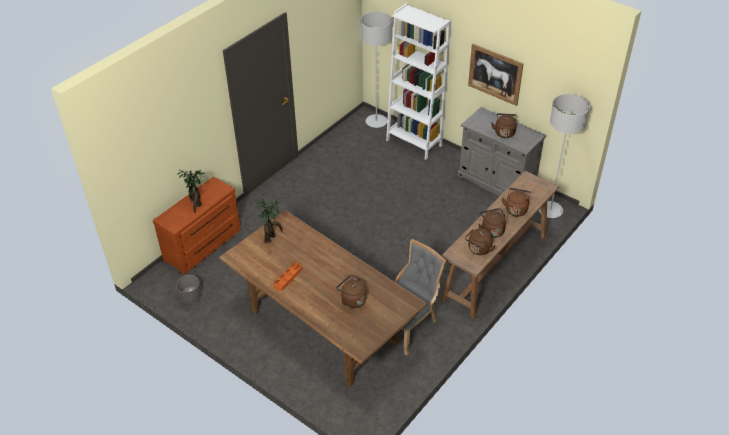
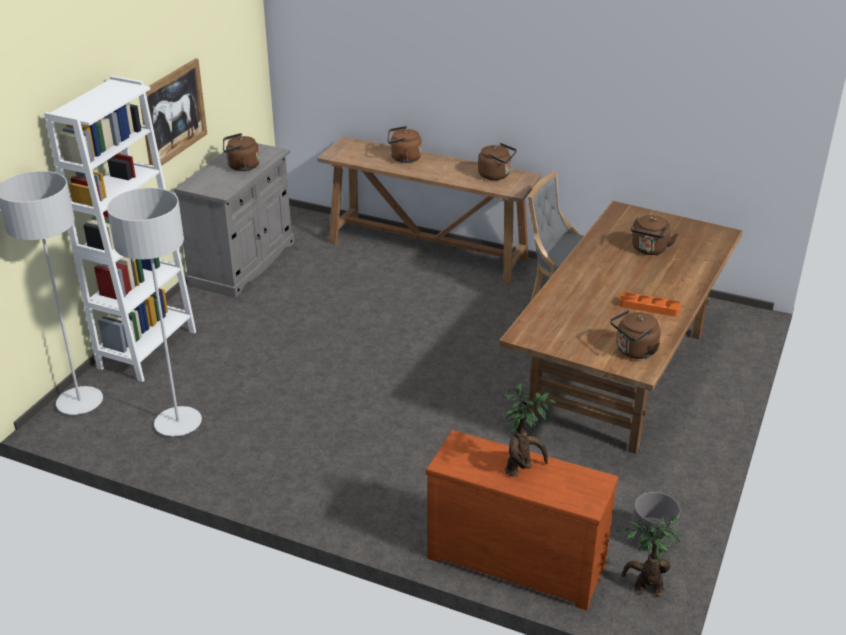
camera: 105 degrees left, 10 degrees down
(272, 237) = (573, 339): potted plant -> potted plant (644, 587)
(491, 230) = (453, 170): brown kettle -> brown kettle (634, 351)
(550, 210) = (298, 220): grey floor lamp -> grey floor lamp (178, 423)

